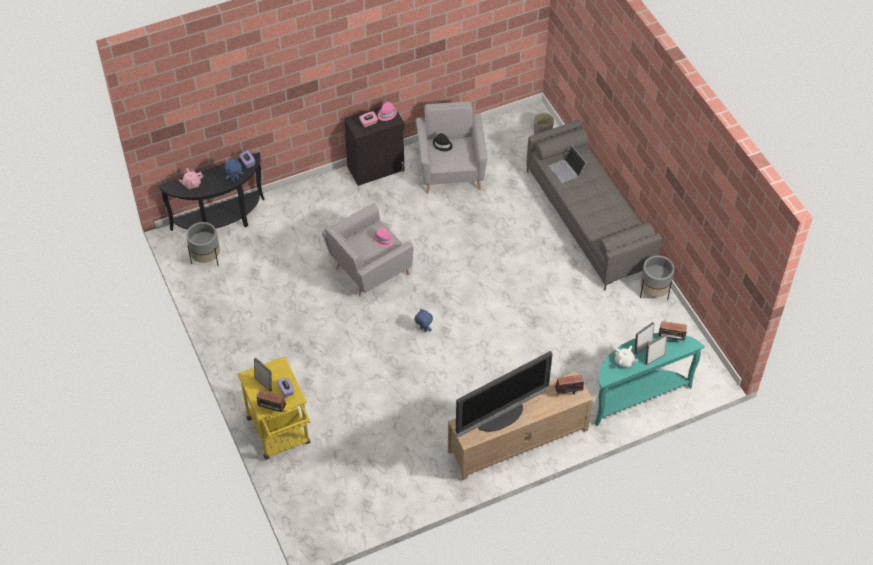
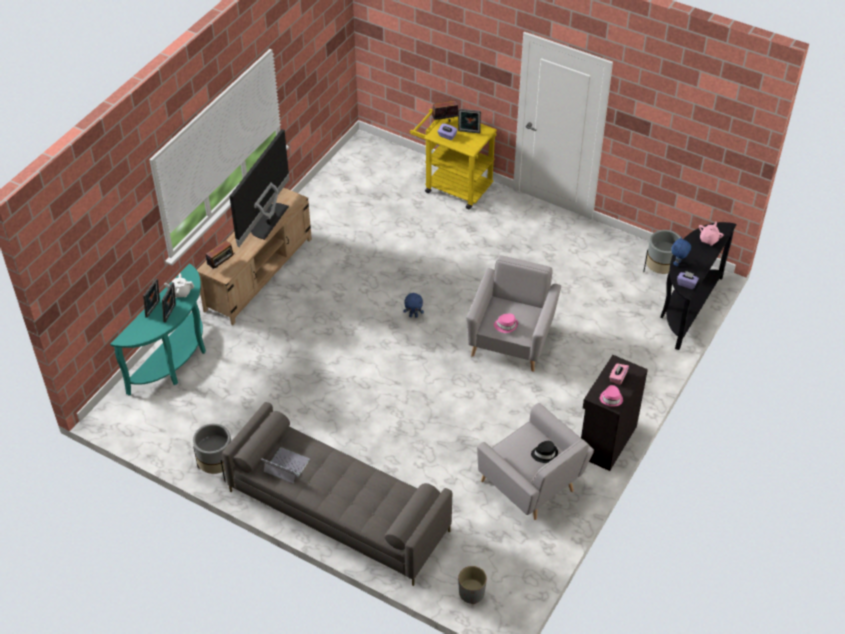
camera: 145 degrees right, 5 degrees down
(567, 170) = (385, 496): laptop -> laptop (286, 465)
(671, 339) = (147, 333): radio -> none

